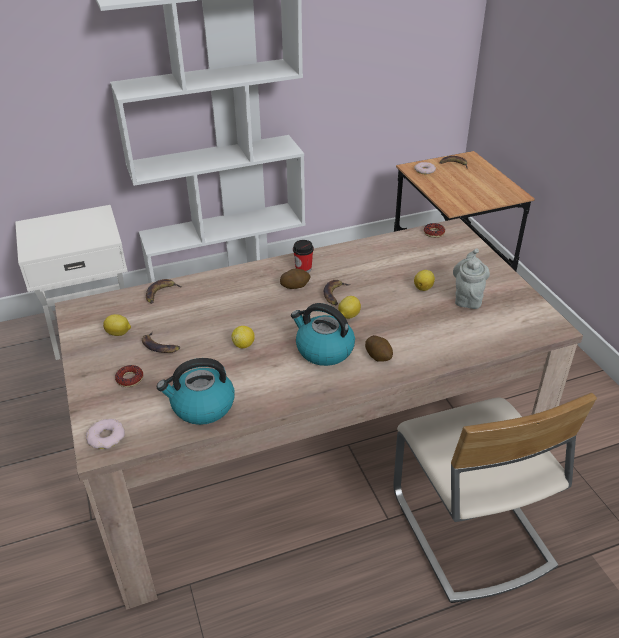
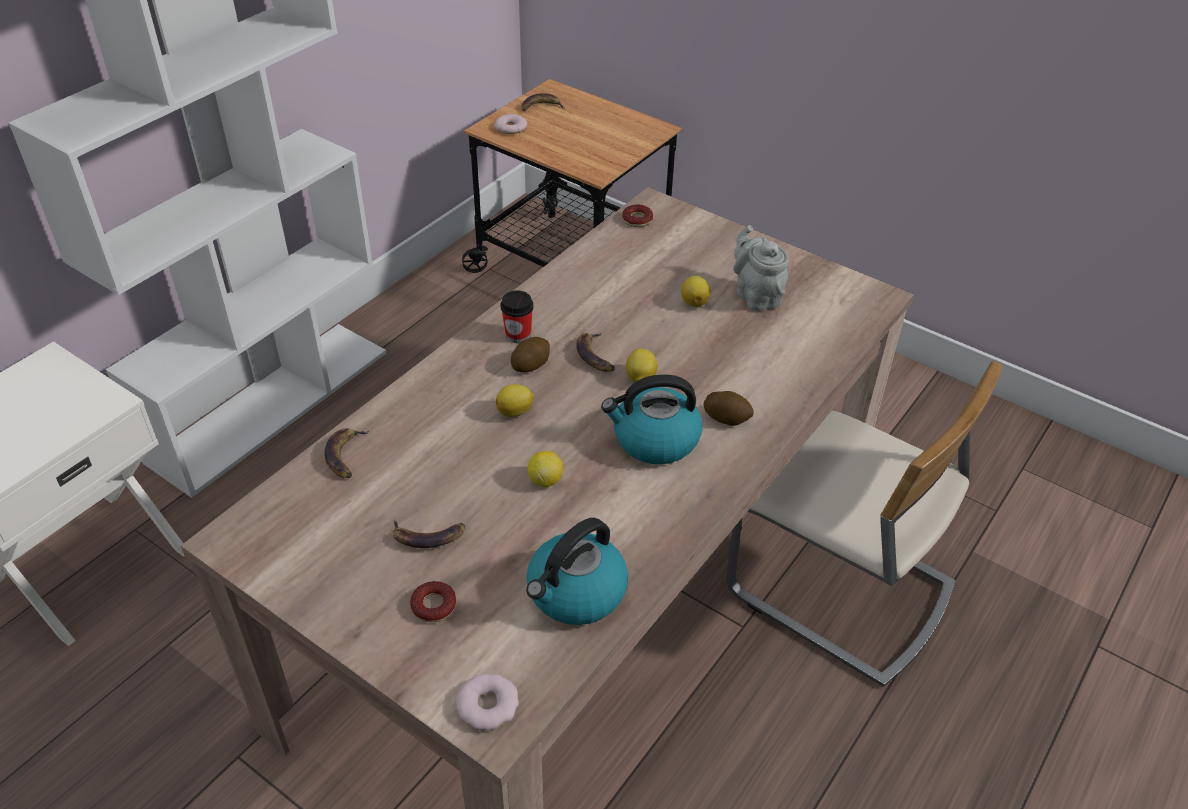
camera: 35 degrees left, 5 degrees up
(119, 333) = (344, 546): lemon -> lemon (515, 412)

